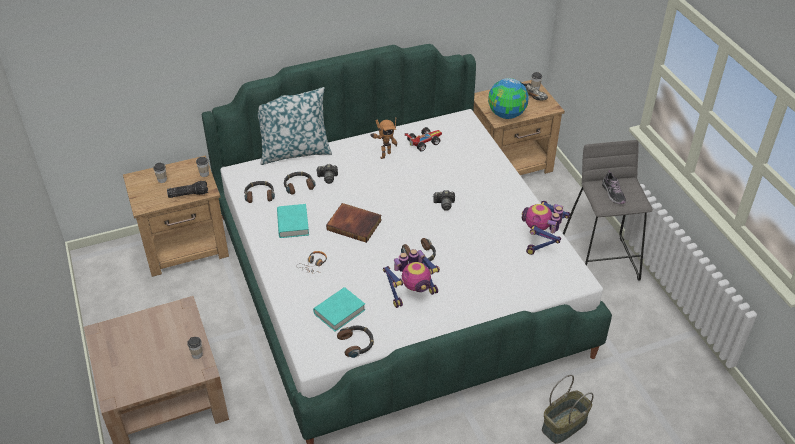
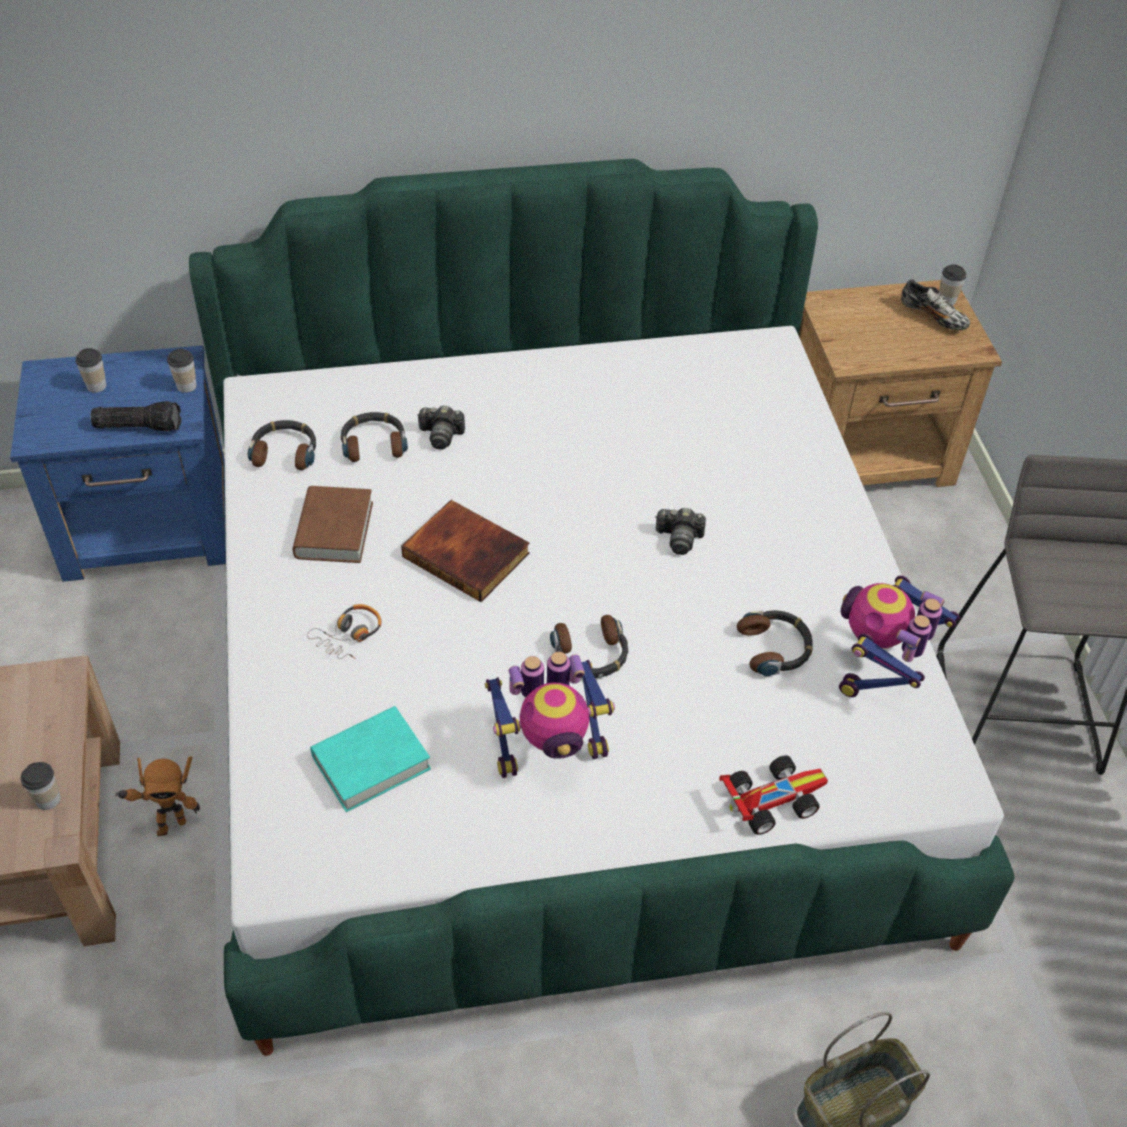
camera: 10 degrees right, 5 degrees up
(186, 246) = (150, 527): brown nightstand -> blue nightstand
(293, 224) = (334, 530): turquoise book -> brown book
(294, 152) = (389, 366): pillow -> none
(356, 343) = (386, 852): headphones -> headphones (775, 648)
(384, 155) = (577, 402): toy robot -> toy robot (169, 824)
(423, 142) = (670, 385): toy car -> toy car (770, 799)
(507, 114) = (870, 350): globe -> none
(613, 193) = (1074, 579): shoe -> none

